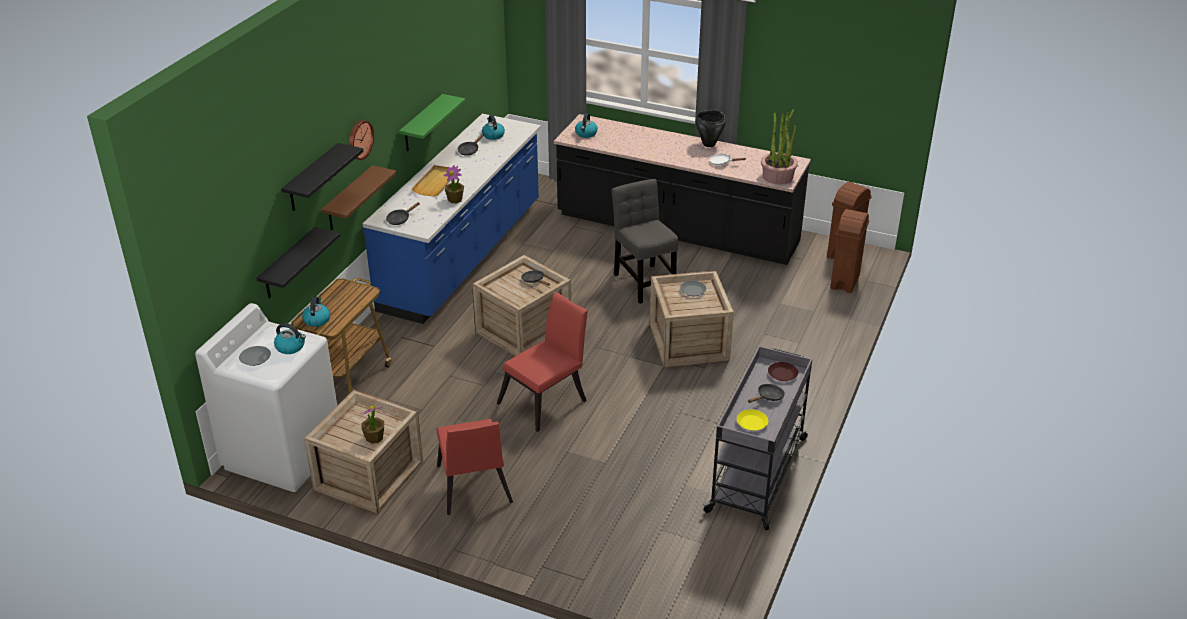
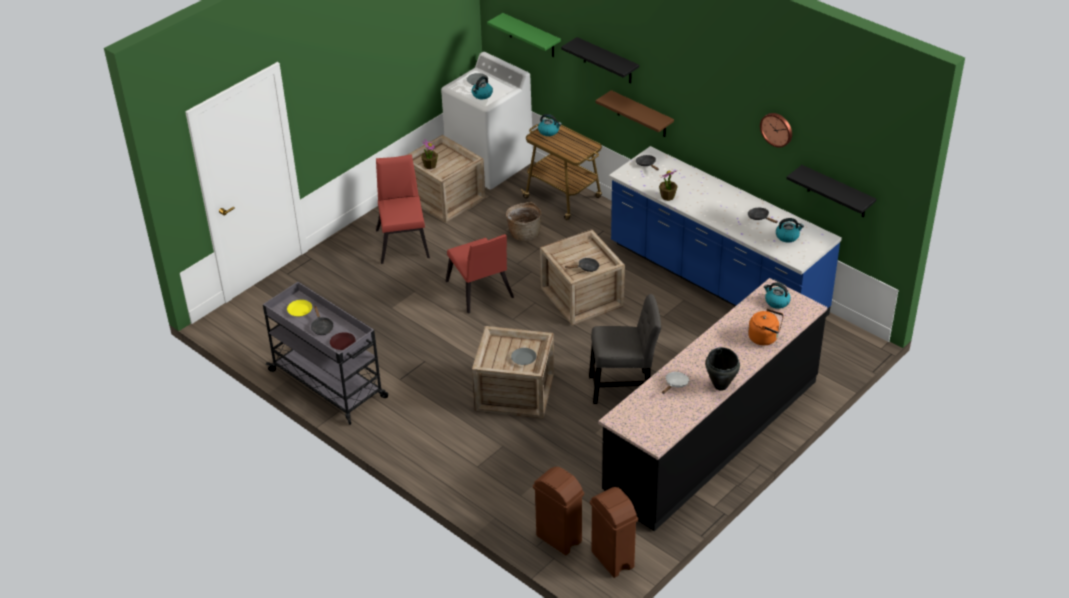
camera: 110 degrees right, 5 degrees up
(288, 264) = (572, 90): black shelf -> black shelf (837, 192)
(359, 139) = (663, 86): wall clock -> wall clock (777, 129)
(422, 124) = (746, 154): green shelf -> green shelf (531, 36)
(425, 392) = (524, 233): none -> basket
(436, 182) = (703, 190): beige tray -> none
(473, 489) = (403, 241): red chair -> red chair turned 75 degrees clockwise
(636, 133) = (765, 338): none -> orange kettle
(778, 176) = (629, 417): potted plant -> none

